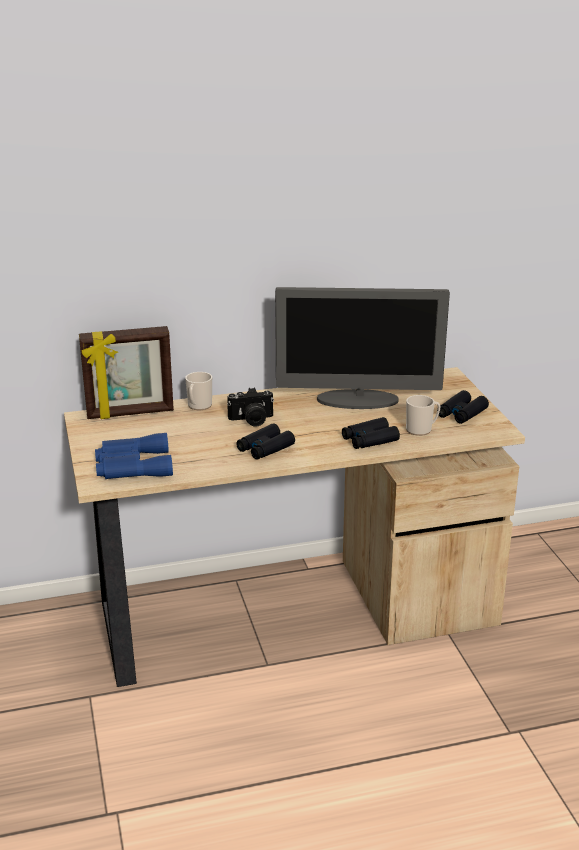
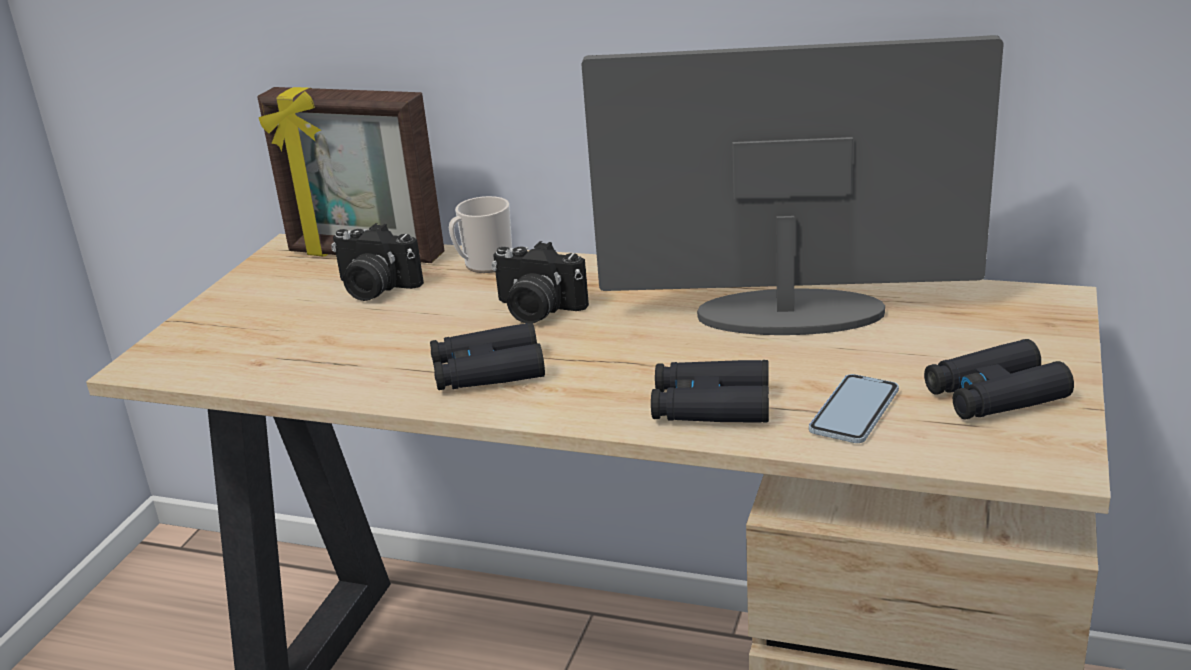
camera: 35 degrees right, 0 degrees up
(131, 465) = (235, 347): blue binoculars -> none
(160, 427) = (374, 289): none -> camera
(358, 400) = (788, 314): monitor -> monitor turned 150 degrees clockwise
(421, 429) = (854, 411): mug -> phone

